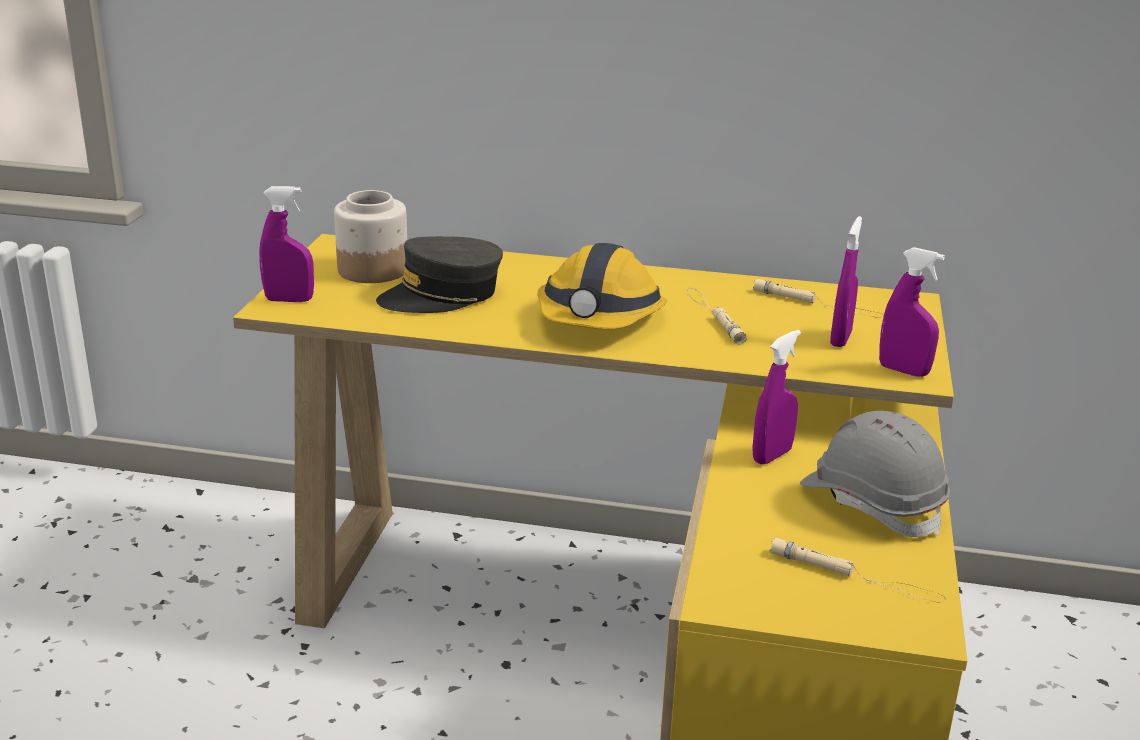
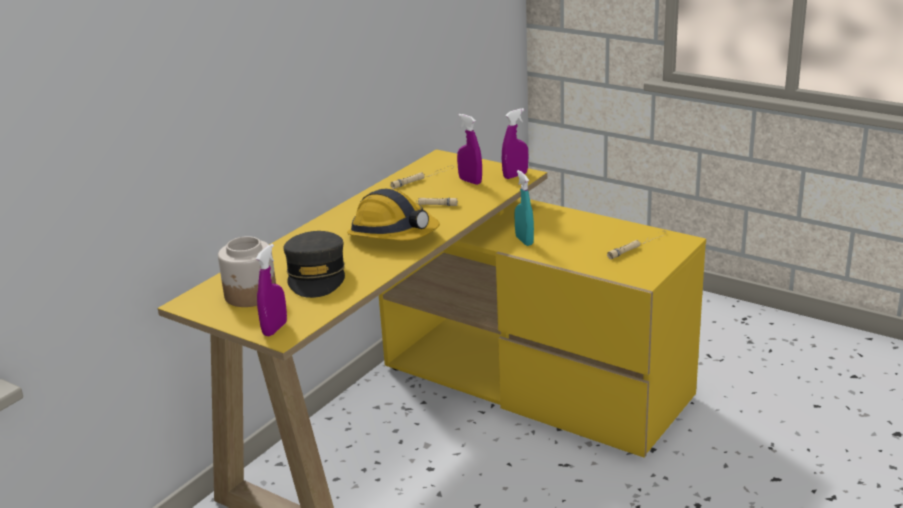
camera: 65 degrees left, 0 degrees up
(772, 456) = (524, 241): purple spray bottle -> turquoise spray bottle
(872, 503) = (581, 228): grey hard hat -> none

